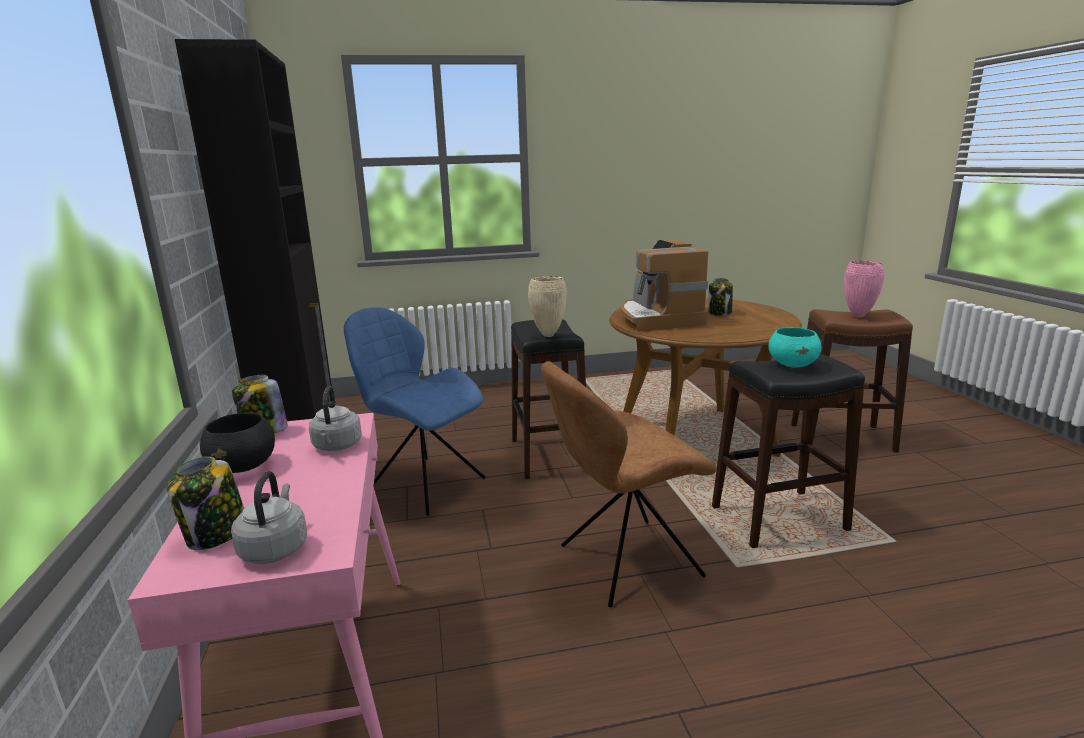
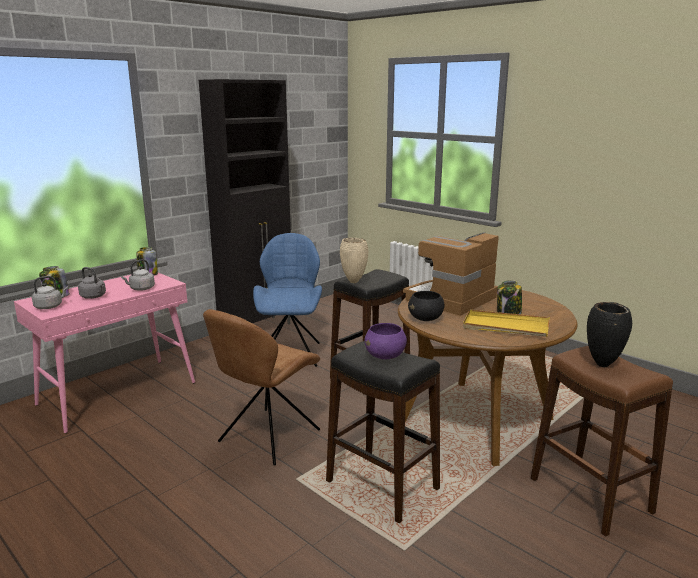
camera: 55 degrees right, 0 degrees up
(244, 466) = (112, 283): black bowl -> black bowl (426, 319)
(300, 492) = (94, 297): none -> grey kettle
(625, 562) = (267, 437): brown chair -> brown chair turned 90 degrees counterclockwise
(751, 319) = (505, 327): none -> yellow tray
(793, 365) = (385, 356): turquoise bowl -> purple bowl
(859, 316) = (603, 365): pink vase -> black vase

